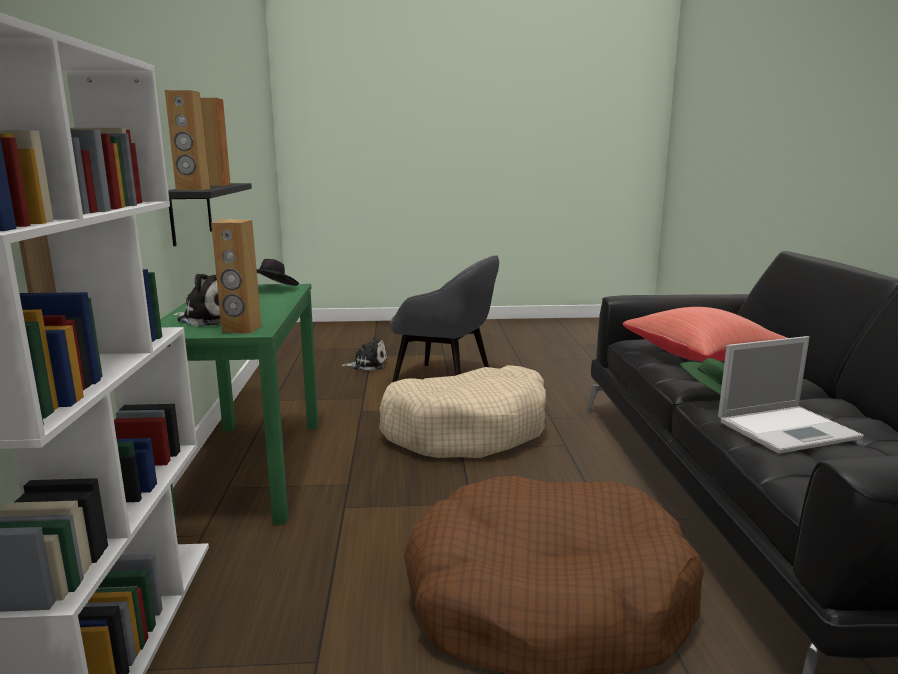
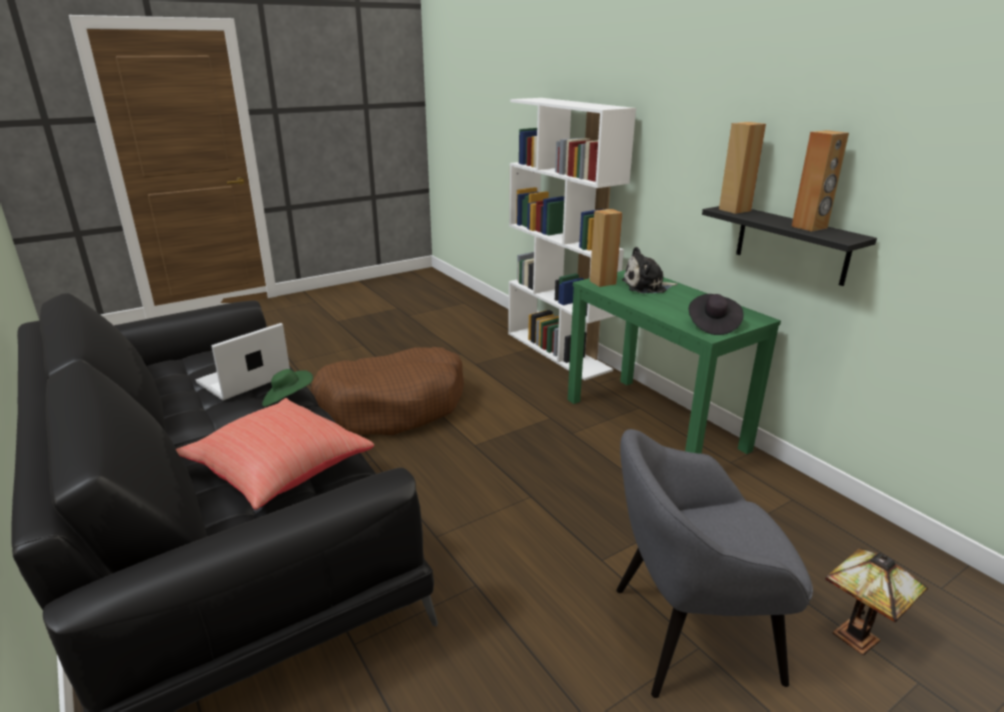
camera: 150 degrees right, 10 degrees up
(368, 365) = (859, 638): plush toy -> table lamp
(467, 430) = (548, 524): beige dog bed -> none

